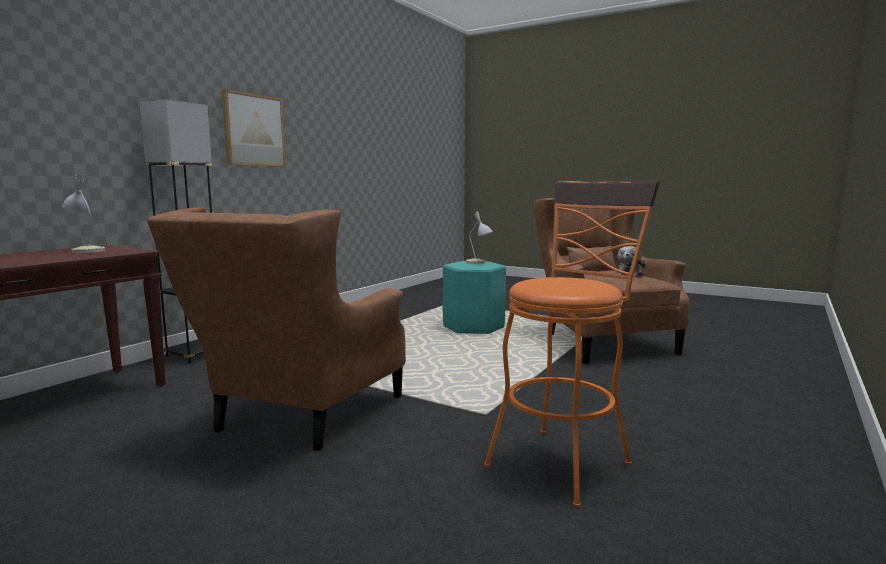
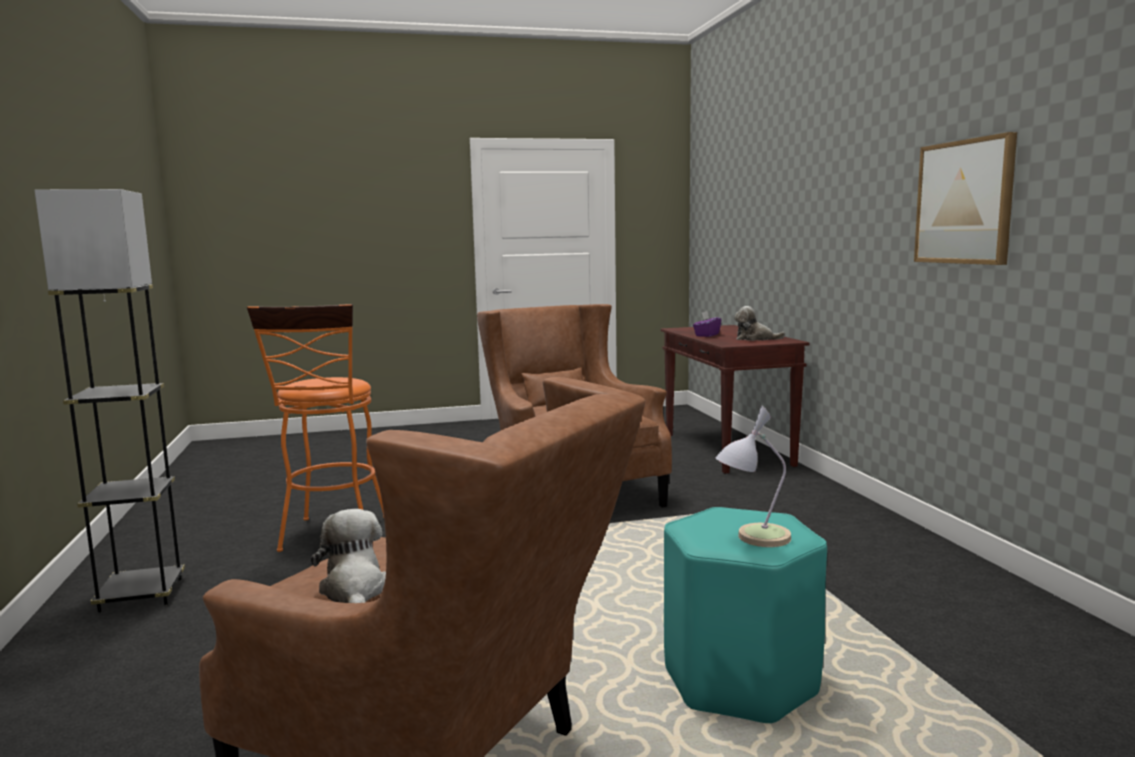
camera: 135 degrees right, 0 degrees up
(43, 259) = (706, 335): none -> purple tissue box
(85, 250) = (755, 339): table lamp -> plush toy
(194, 355) = (818, 491): grey floor lamp -> grey floor lamp (141, 595)

